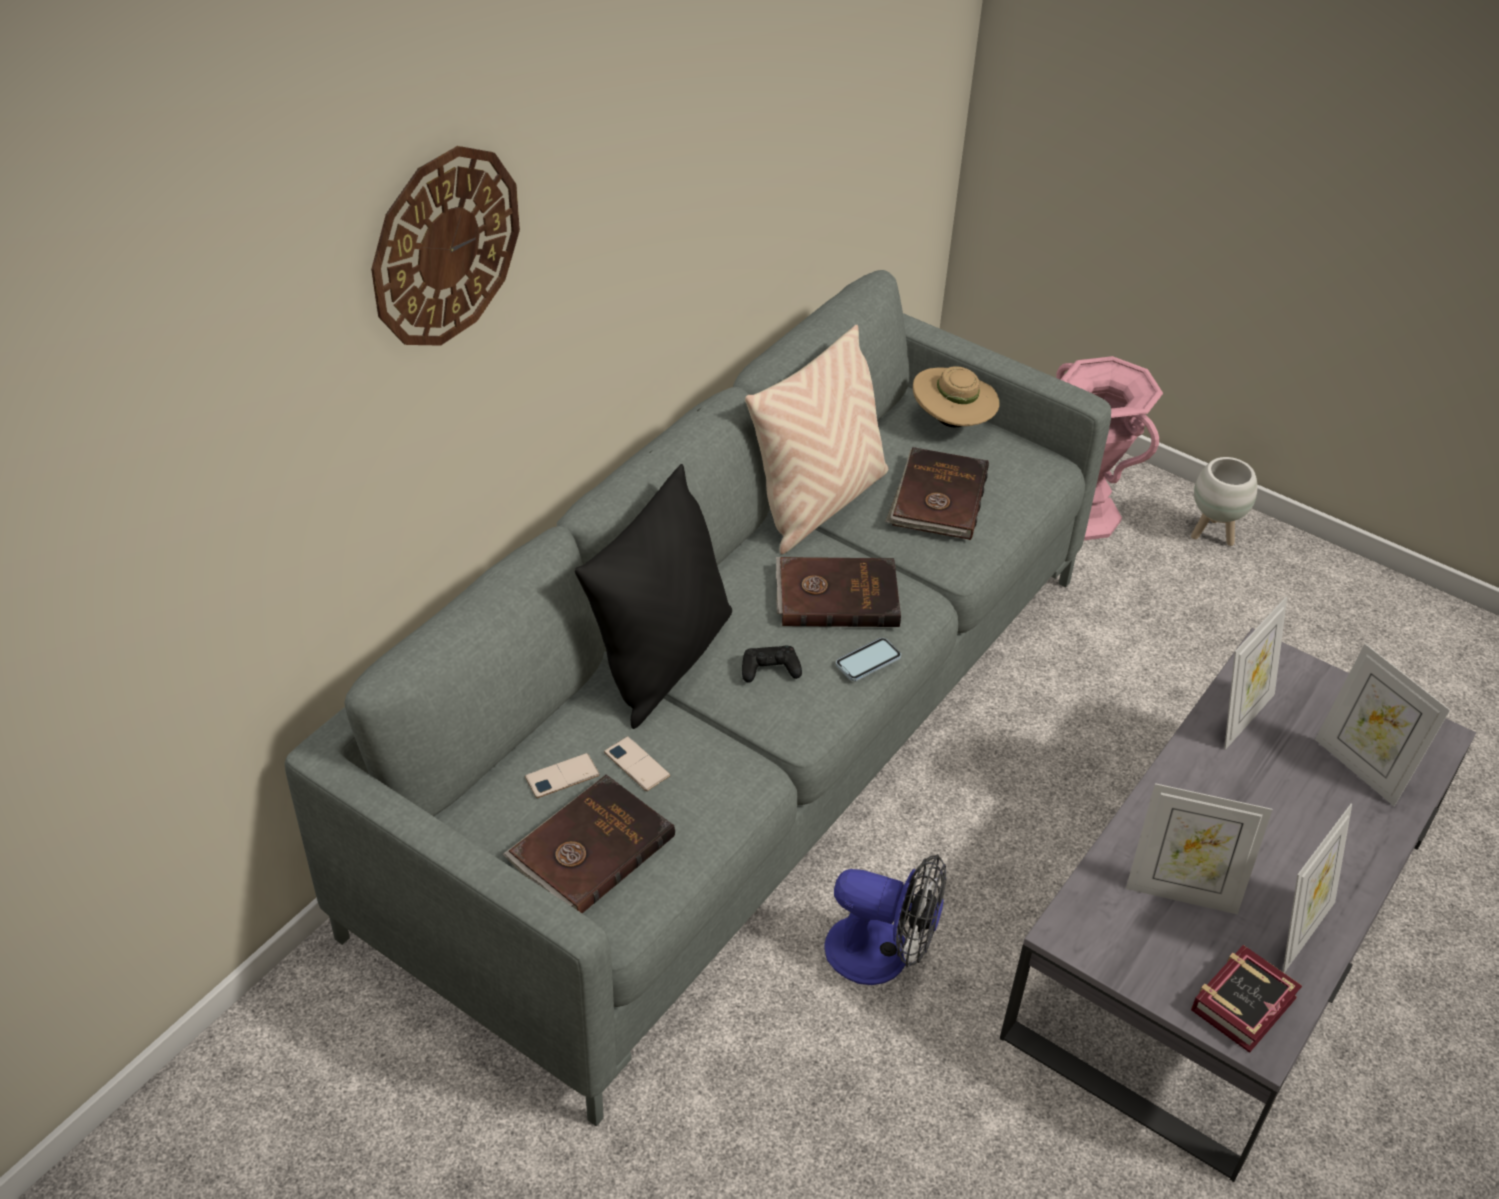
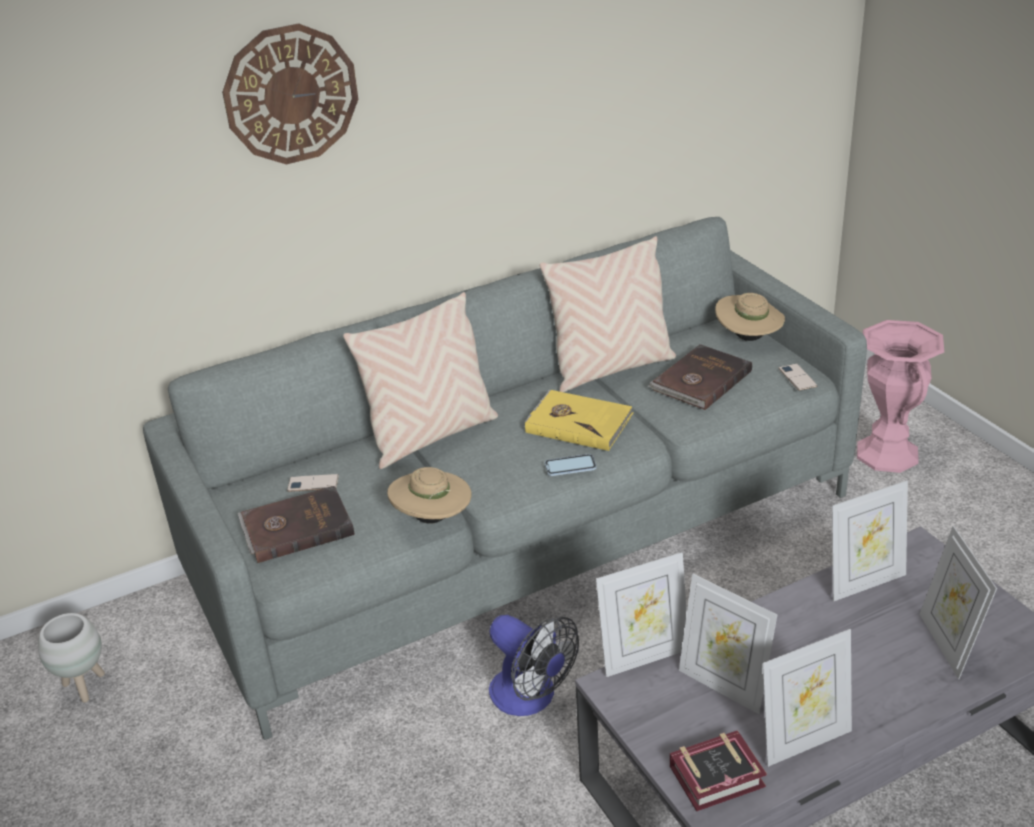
camera: 30 degrees right, 10 degrees down
(636, 764) = (365, 488): phone -> phone (797, 377)
(663, 660) = (431, 436): black pillow -> beige pillow
(753, 783) = (433, 519): none -> beige hat
(770, 669) = (497, 455): black game controller -> none
(836, 595) = (578, 423): brown book -> yellow book
(1078, 883) = (643, 656): none -> picture frame
(1212, 534) = (992, 489): white planter -> white planter (84, 686)

